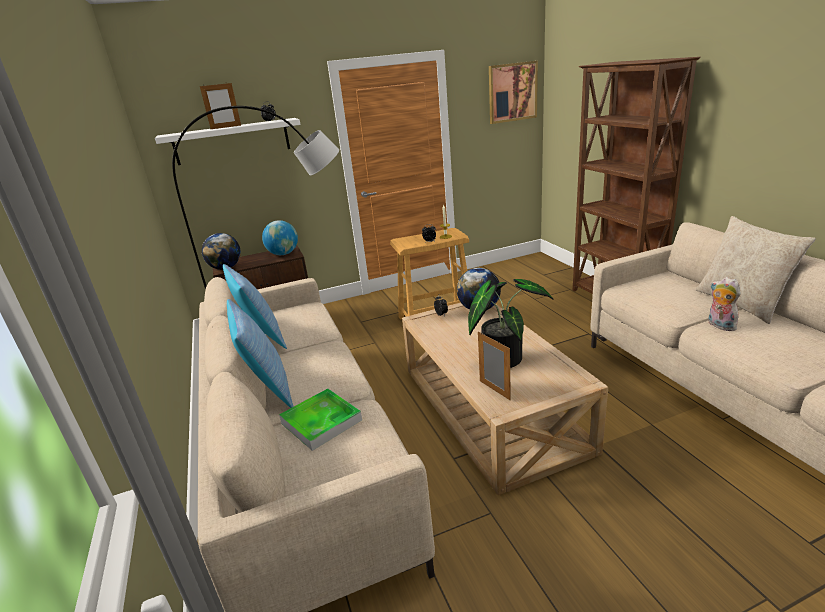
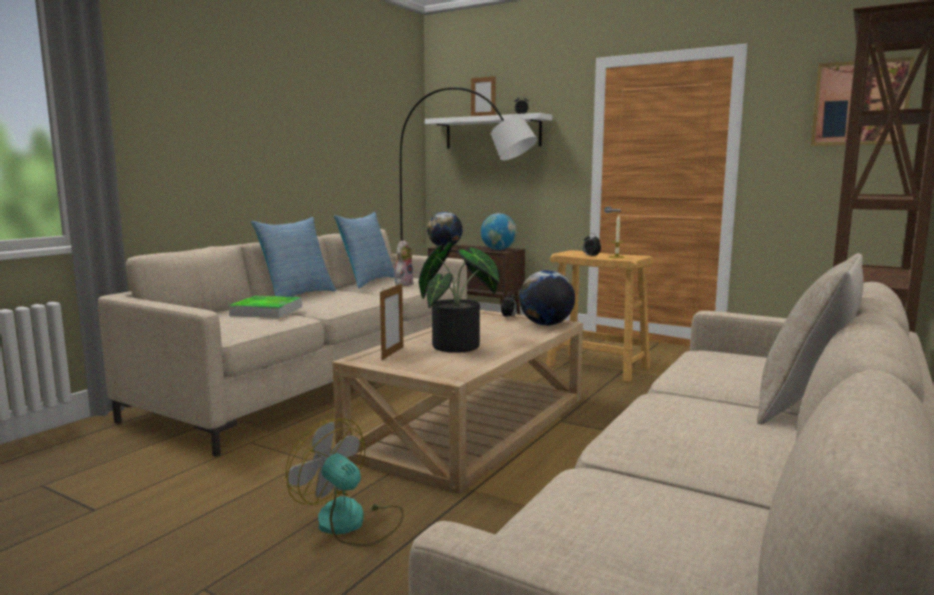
camera: 50 degrees right, 15 degrees down
(619, 521) = (351, 523): none -> fan
(719, 325) = (690, 400): plush toy -> plush toy (403, 284)

